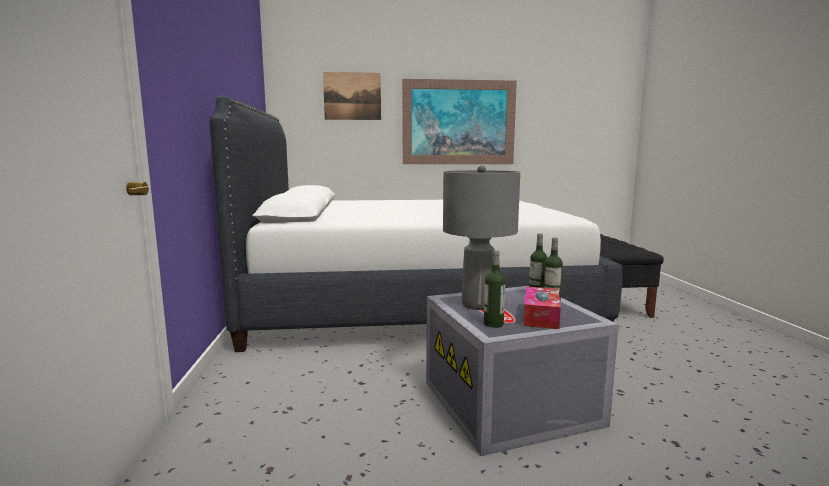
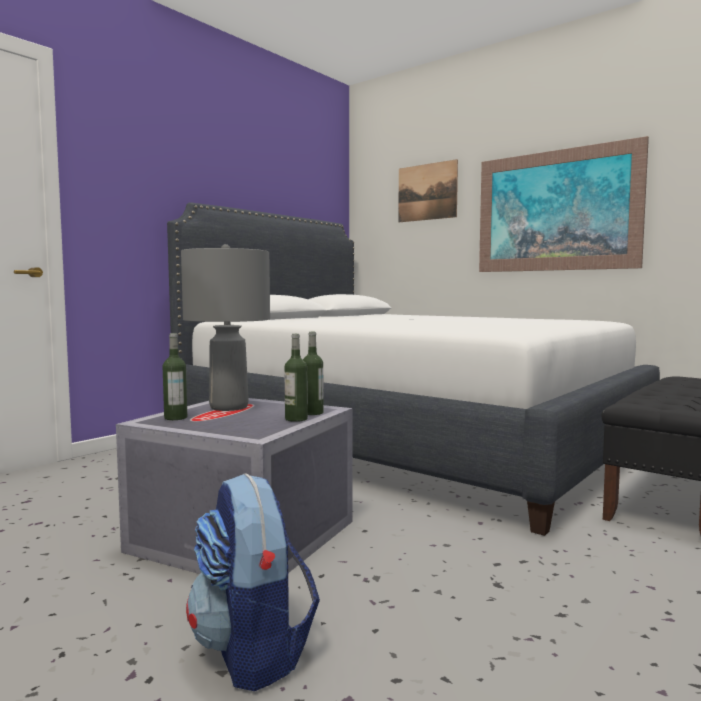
camera: 45 degrees right, 5 degrees down
(541, 316) = (231, 423): tissue box -> none
(688, 457) = (253, 651): none -> backpack

